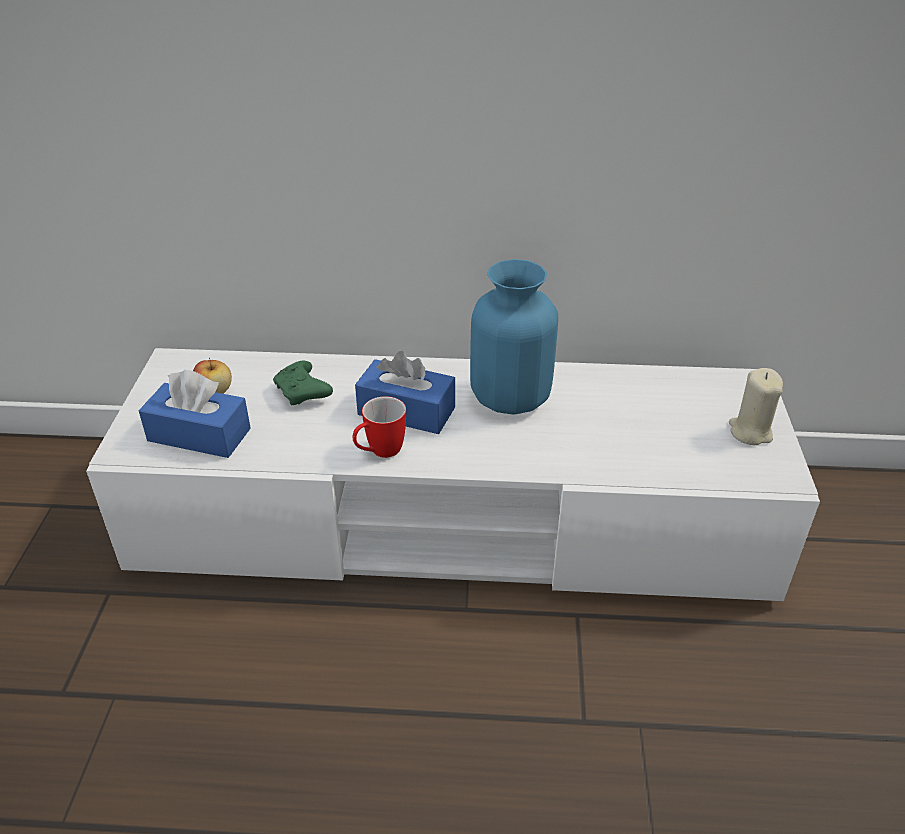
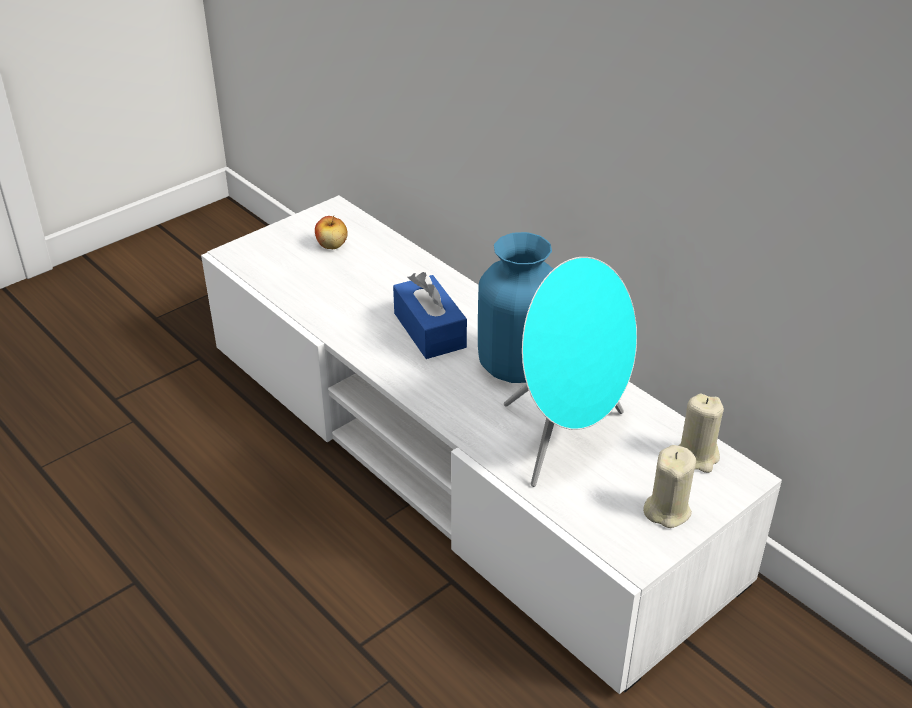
camera: 45 degrees right, 0 degrees up
(199, 435) = (285, 269): blue tissue box -> none
(303, 393) = (383, 277): green game controller -> none
(379, 453) = (370, 347): mug -> none
(624, 428) = (566, 440): none -> turquoise speaker
(710, 385) = (697, 456): none -> beige candle

